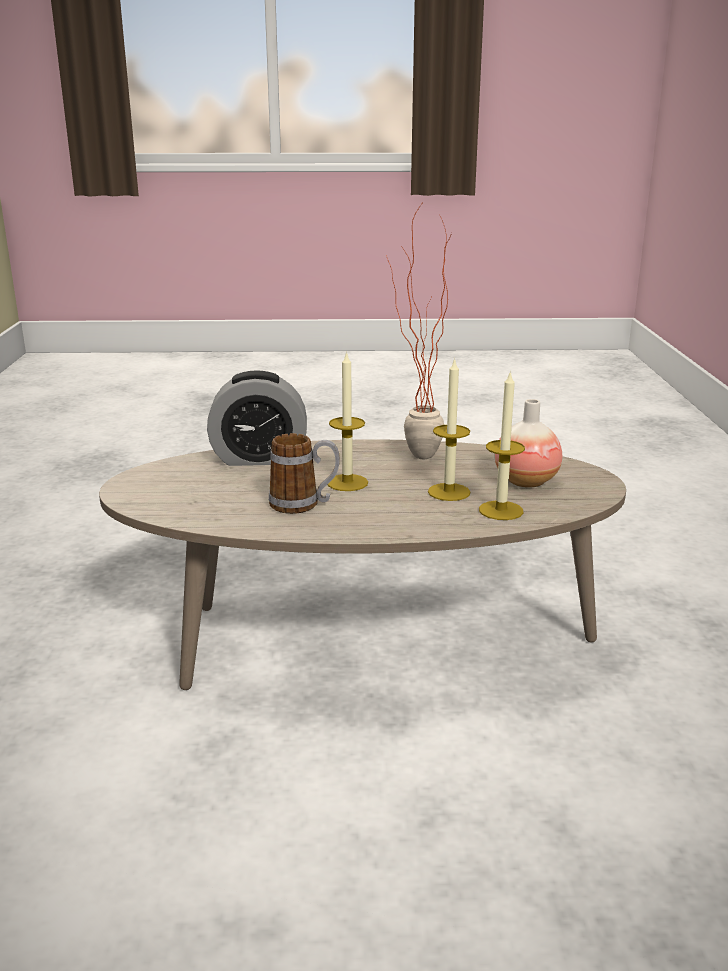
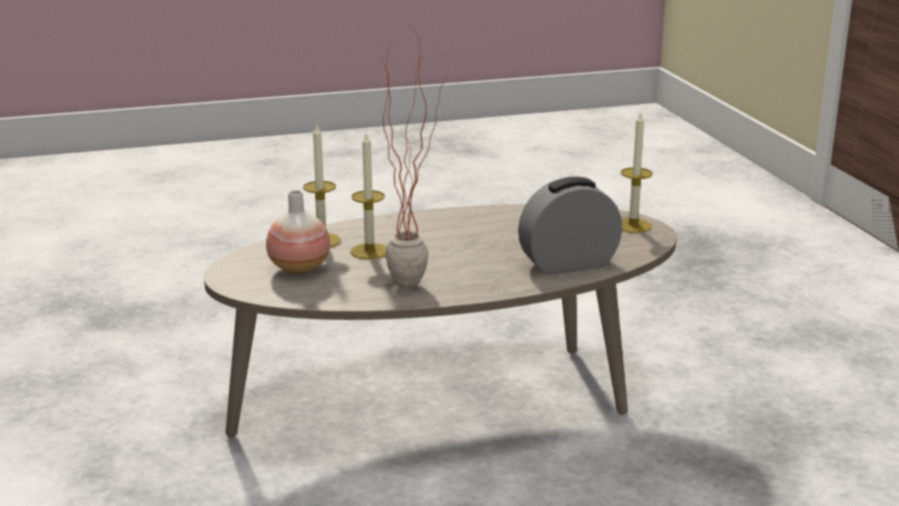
camera: 165 degrees right, 0 degrees up
(304, 504) = (486, 229): mug -> none
(347, 483) = (464, 250): candle -> candle (633, 225)

